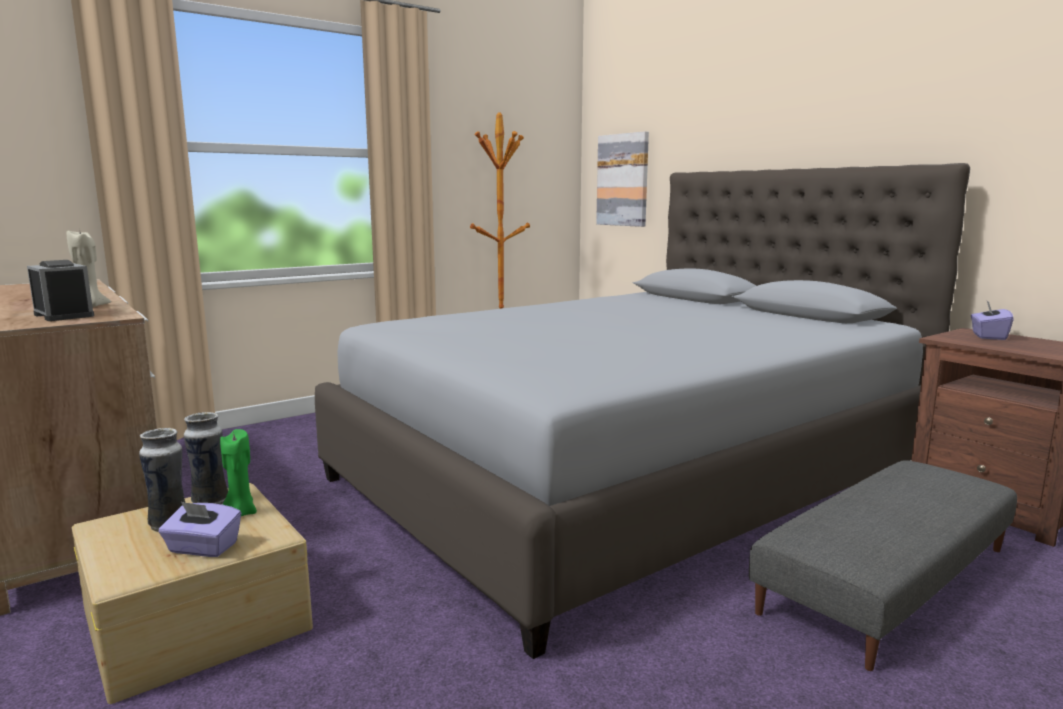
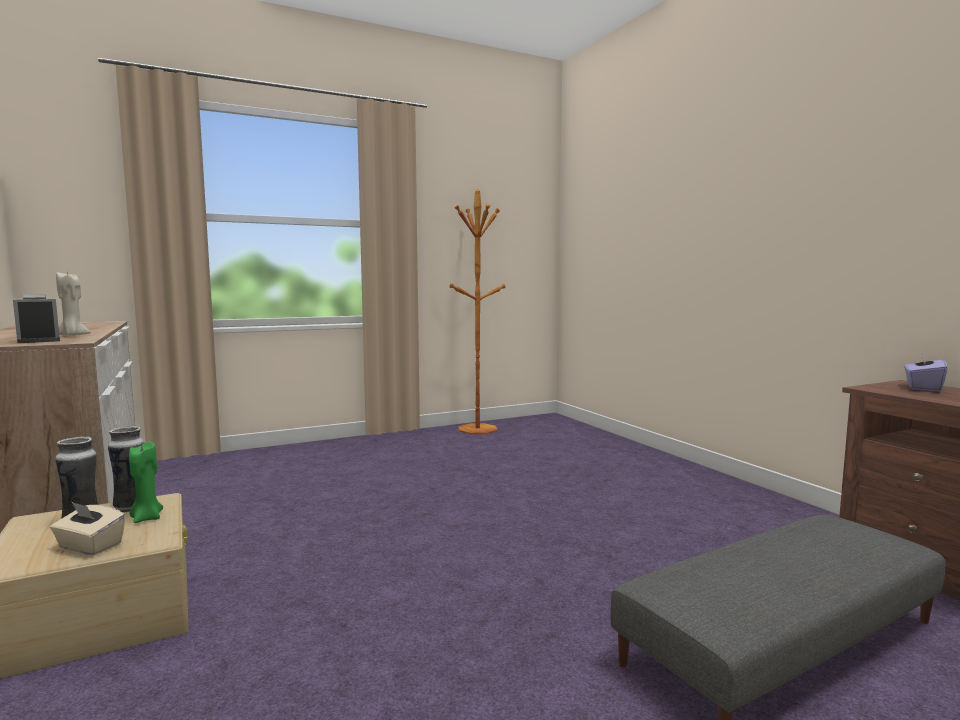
camera: 10 degrees right, 5 degrees down
(203, 548) = (89, 546): purple tissue box -> beige tissue box
(623, 180) = (591, 247): picture -> none
(630, 476) = (555, 513): grey bed -> none

